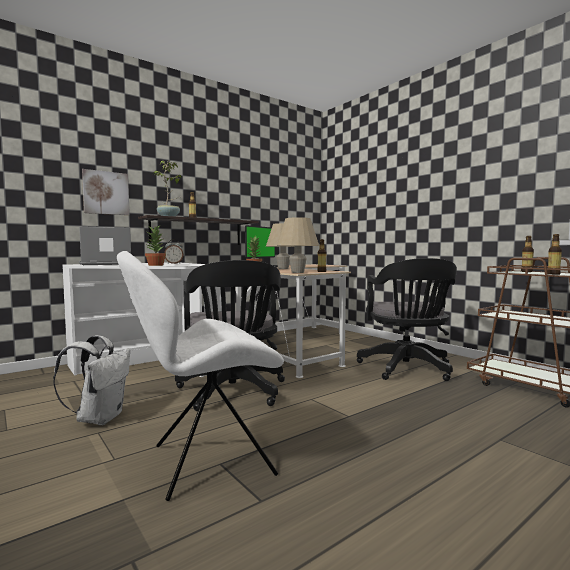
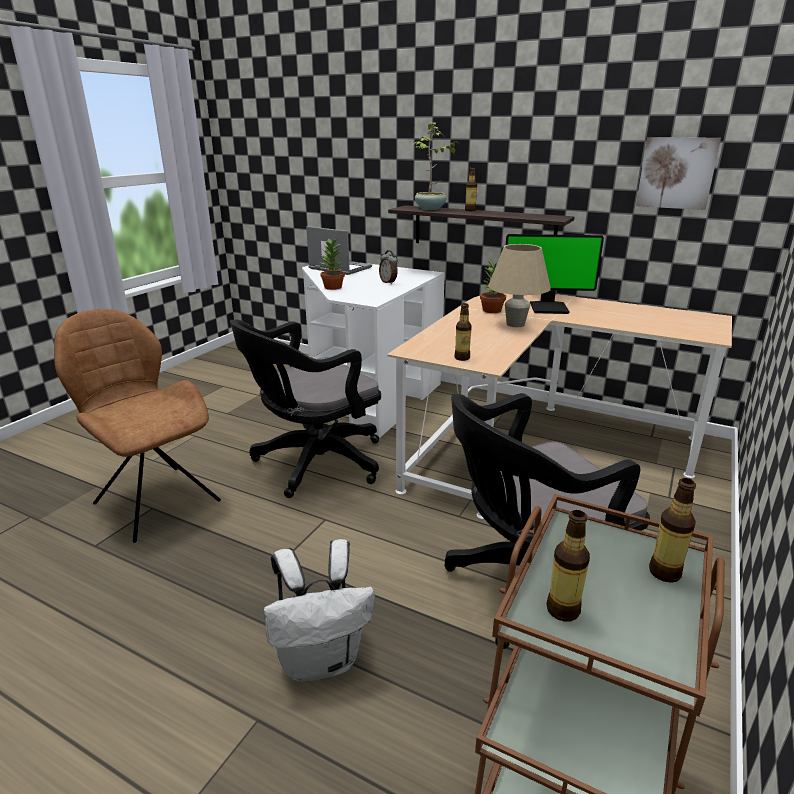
camera: 65 degrees right, 20 degrees up
(100, 418) = (221, 425): white backpack -> white backpack (321, 659)
(105, 193) = (371, 174): picture -> picture (676, 173)
(207, 461) = (155, 500): white chair -> brown chair
(297, 272) = (421, 348): beige table lamp -> none

